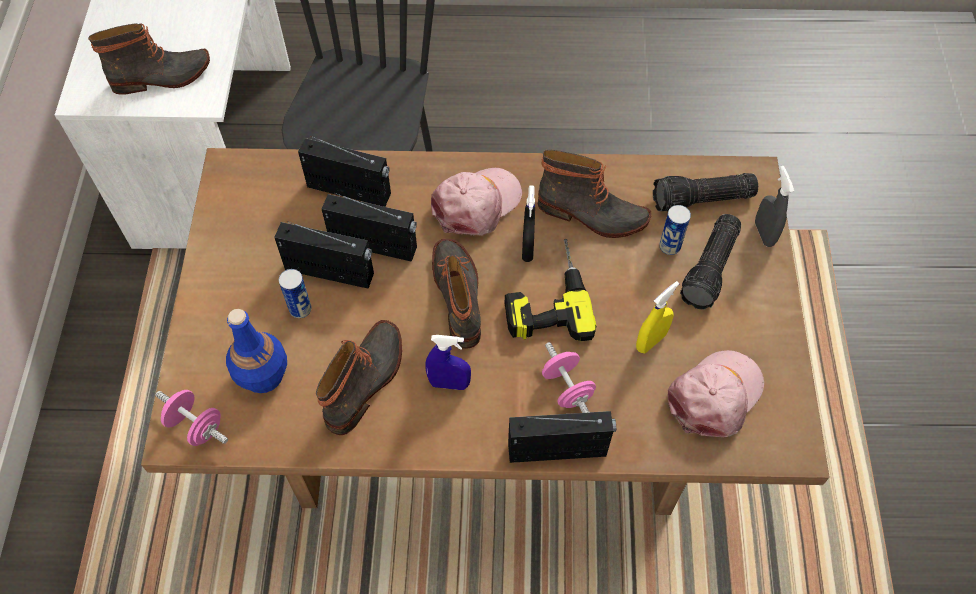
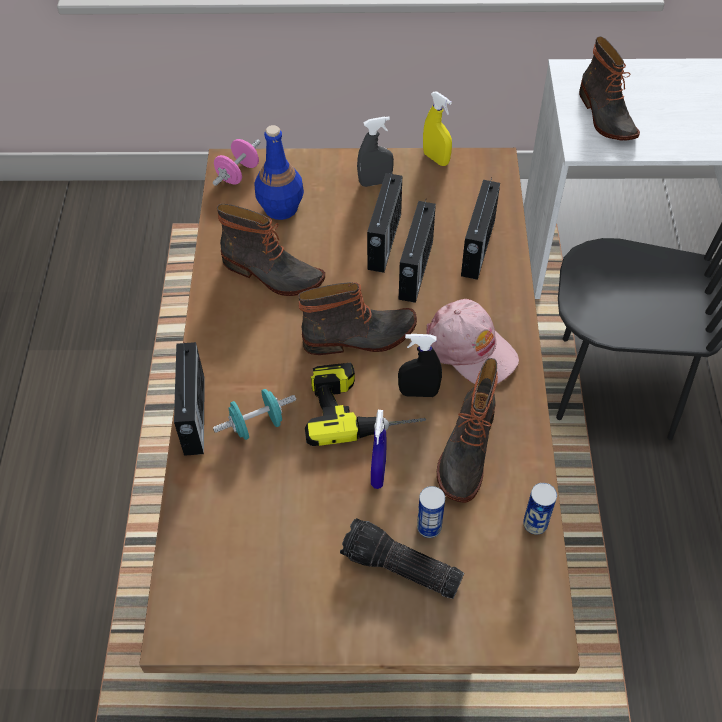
camera: 90 degrees right, 5 degrees down
(300, 309) = (345, 225): can -> can (535, 524)
(449, 384) = (266, 332): blue spray bottle -> blue spray bottle (378, 473)
(567, 388) = (257, 424): pink dumbbell -> turquoise dumbbell
(651, 341) = (307, 501): yellow spray bottle -> yellow spray bottle (436, 159)
(702, 201) = (497, 567): flashlight -> none
(715, 396) = (240, 558): pink cap -> none
(764, 233) = (454, 634): grey spray bottle -> grey spray bottle (375, 182)

